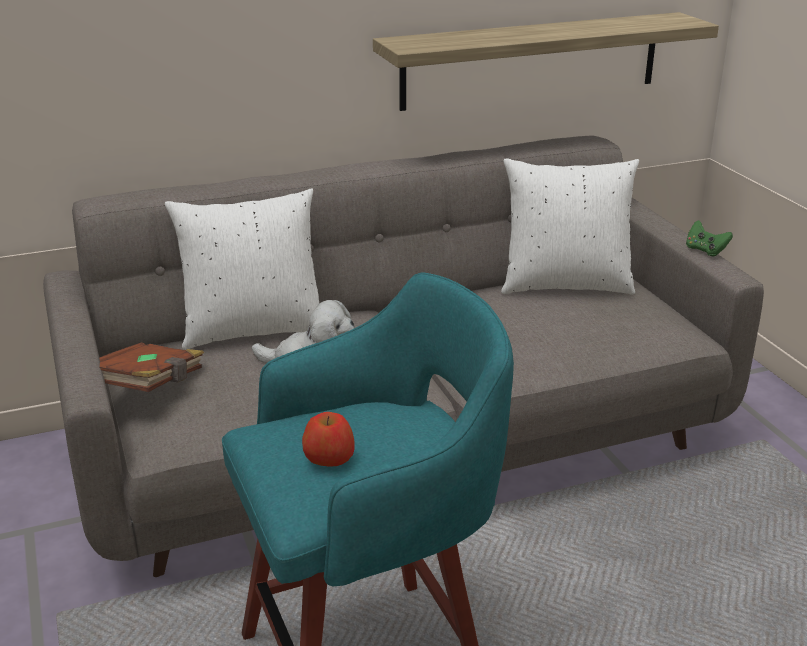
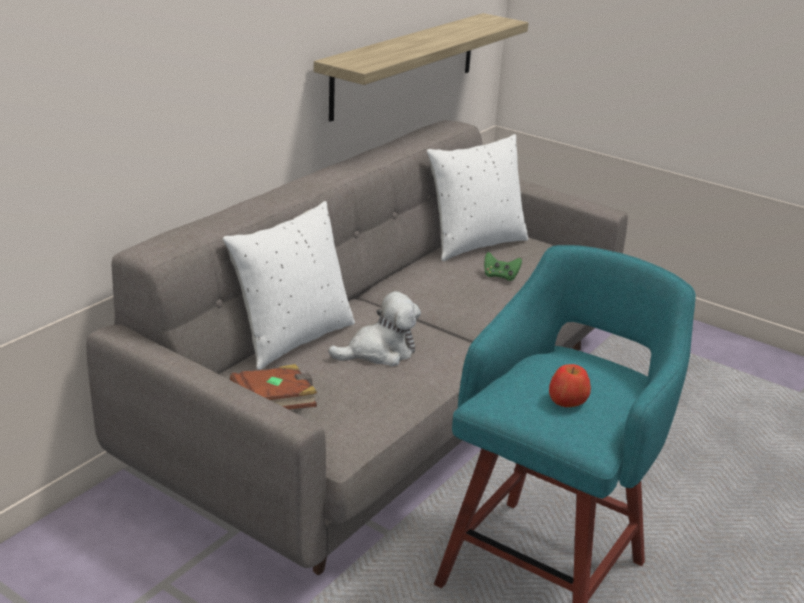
camera: 35 degrees left, 0 degrees up
(705, 250) = (569, 196): green game controller -> green game controller (500, 276)

